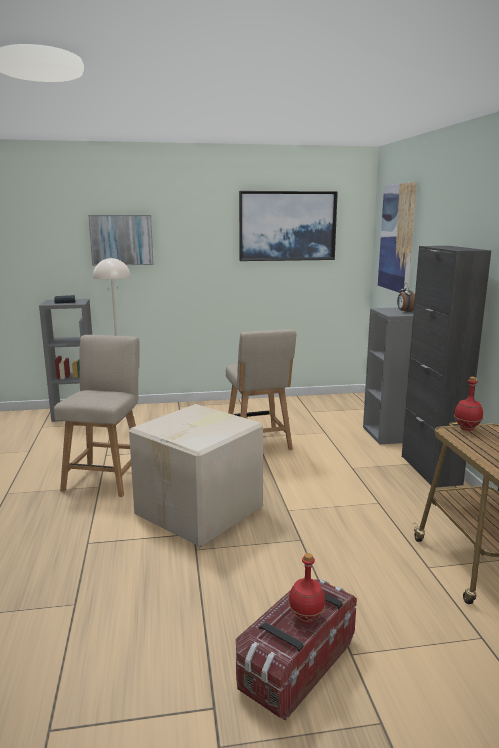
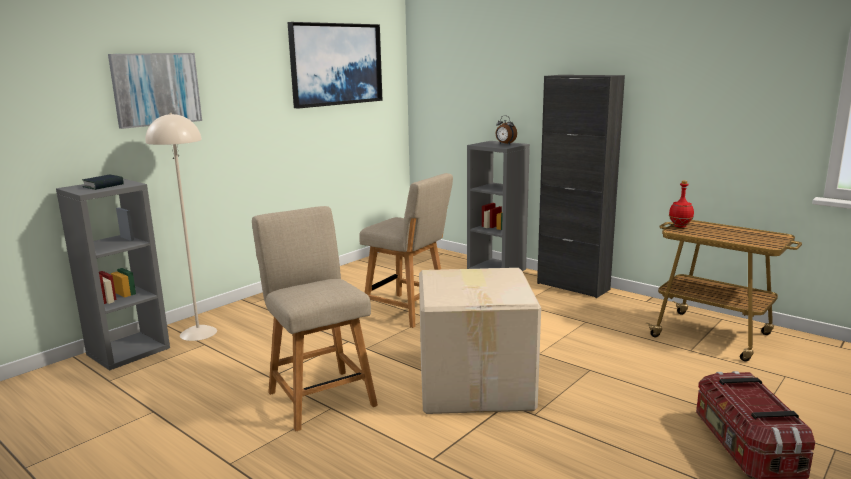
camera: 40 degrees left, 0 degrees up
(306, 618) = (757, 399): red bottle -> none
(397, 238) = (459, 72): picture -> none

